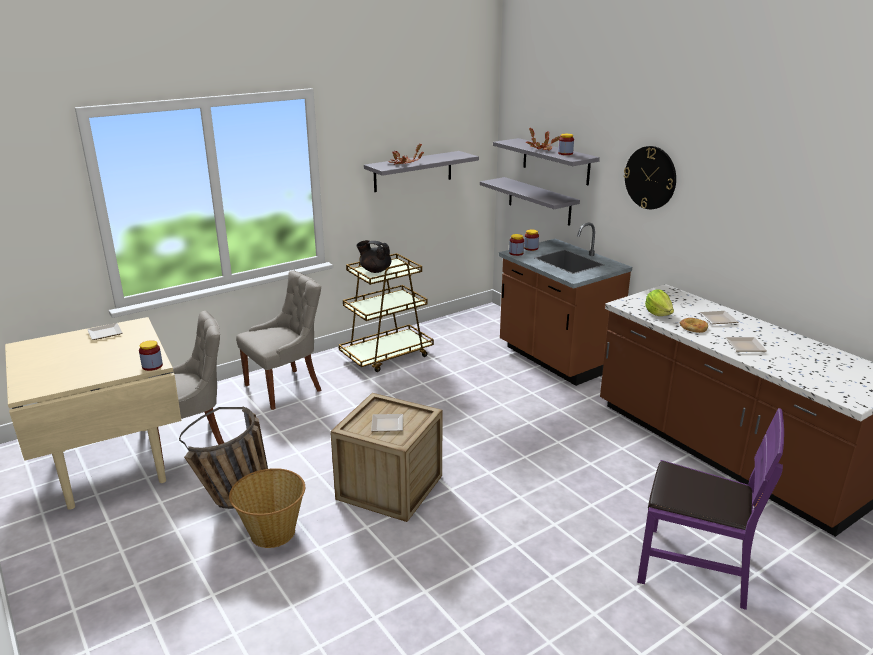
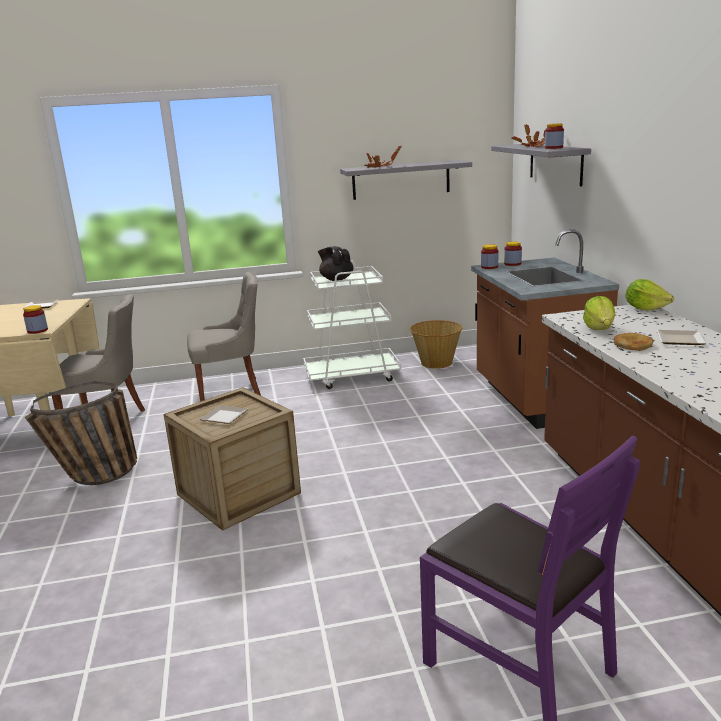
camera: 25 degrees right, 5 degrees down
(272, 532) = (94, 512): basket -> basket (436, 362)
(387, 355) = (352, 376): brown cart -> white cart
(539, 201) = (542, 215): grey shelf -> none
(650, 177) = (636, 163): wall clock -> none
(669, 290) = (645, 308): none -> lettuce
(744, 347) = (684, 370): plate -> none

